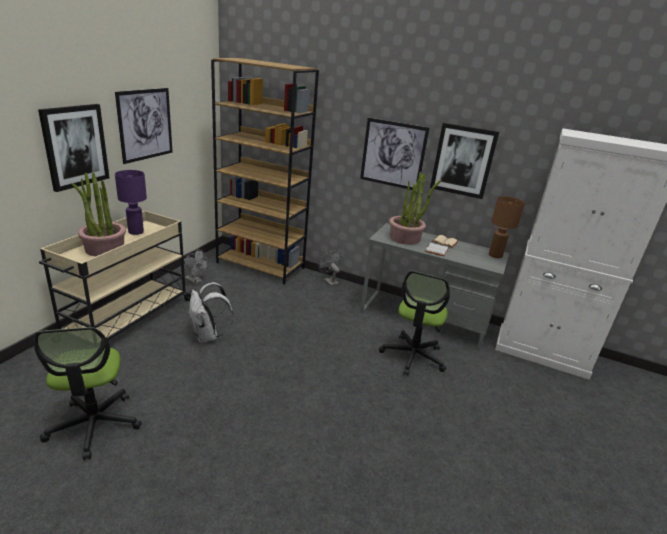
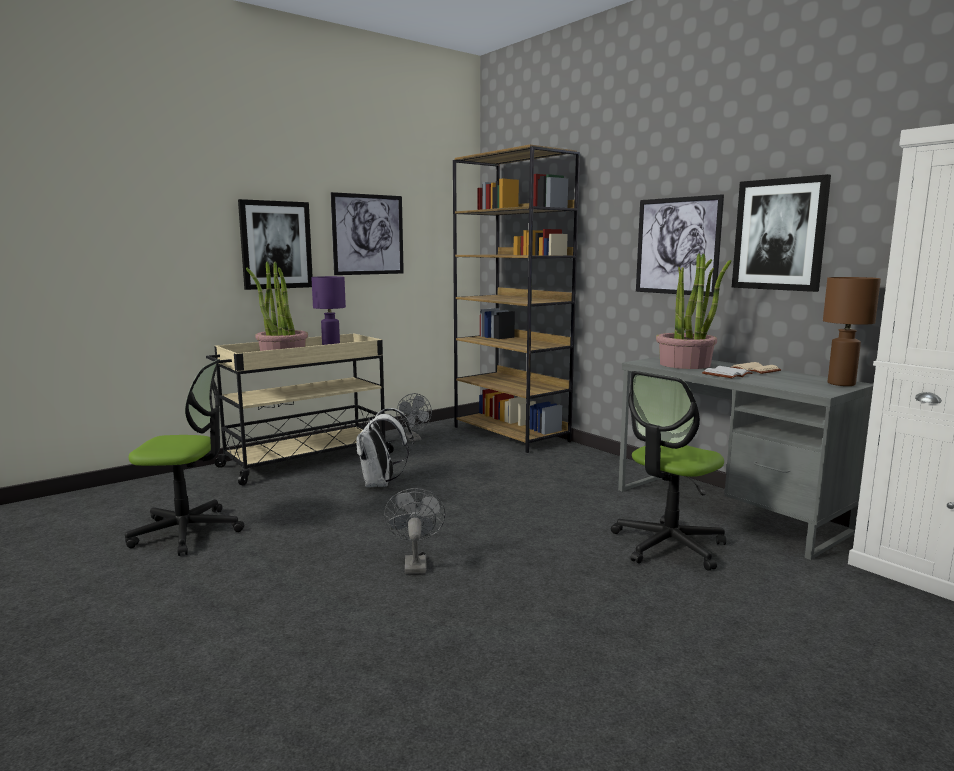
camera: 30 degrees right, 15 degrees down
(94, 425) = (187, 532): office chair -> office chair turned 105 degrees counterclockwise
(329, 281) = (597, 456): grey fan -> grey fan (415, 563)

